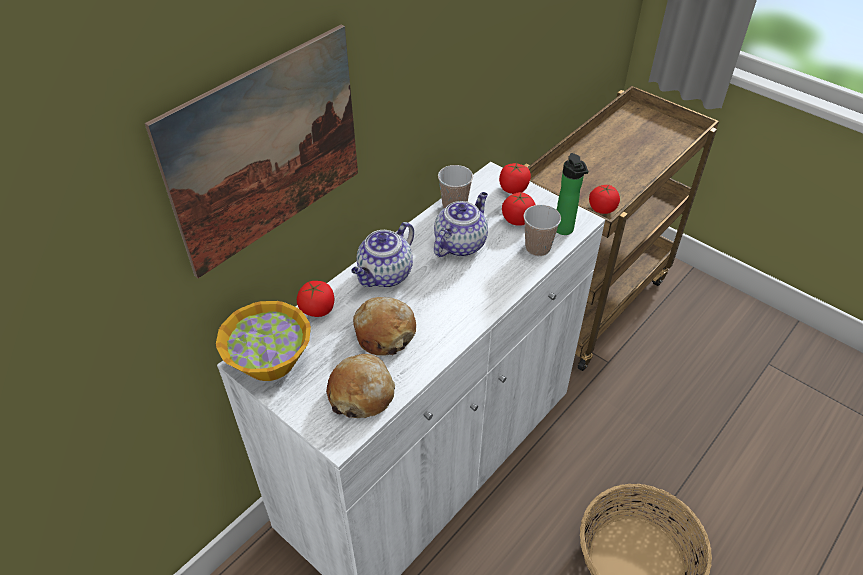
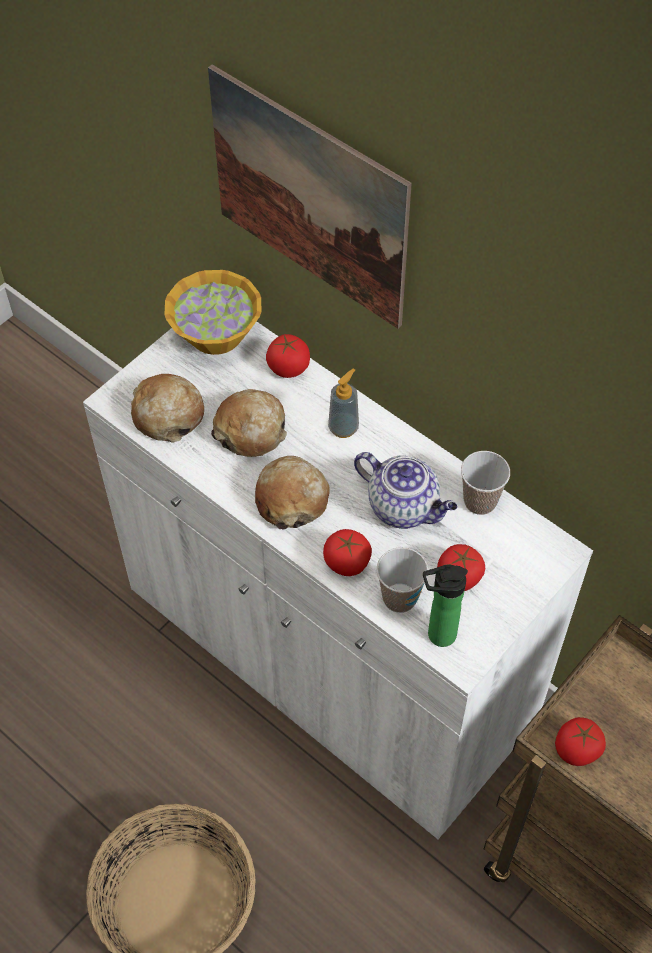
camera: 90 degrees right, 10 degrees up
(385, 275) = (343, 427): teapot -> soap dispenser
(455, 306) = (291, 499): none -> bread
(513, 189) = (528, 576): tomato -> tomato (346, 562)

